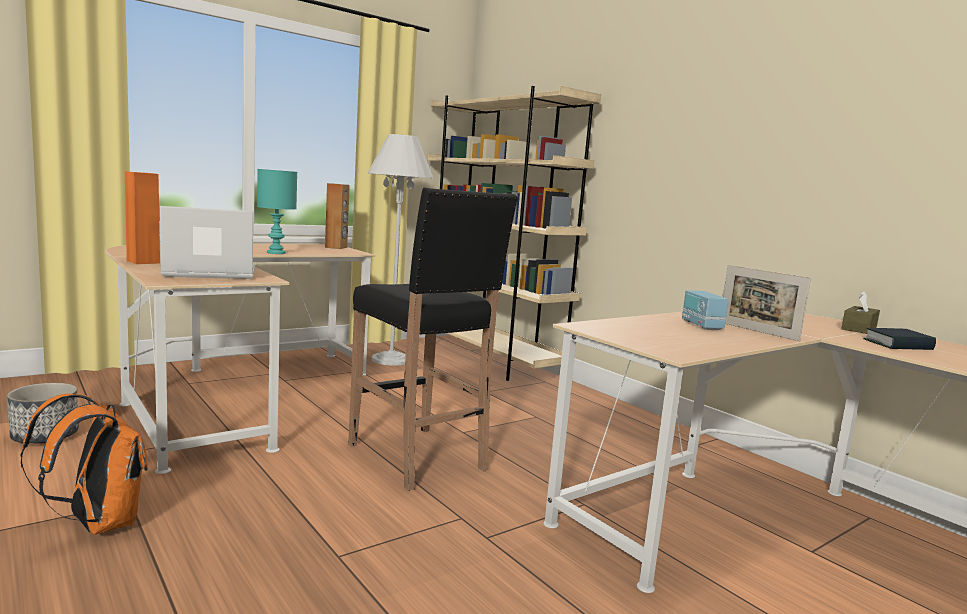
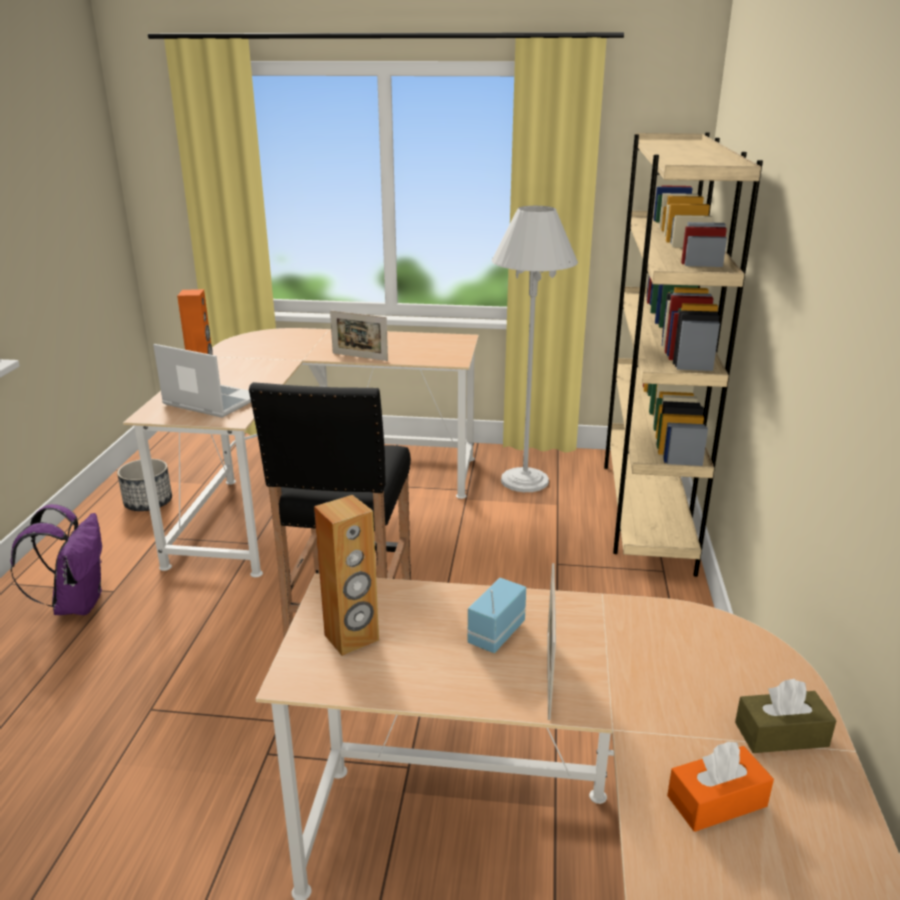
camera: 45 degrees right, 15 degrees up
(98, 524) = (77, 603): orange backpack -> purple backpack
(276, 253) = (360, 357): turquoise table lamp -> picture frame
(336, 247) = (456, 345): brown speaker -> brown speaker (352, 638)
(898, 345) = (716, 801): book -> orange tissue box

